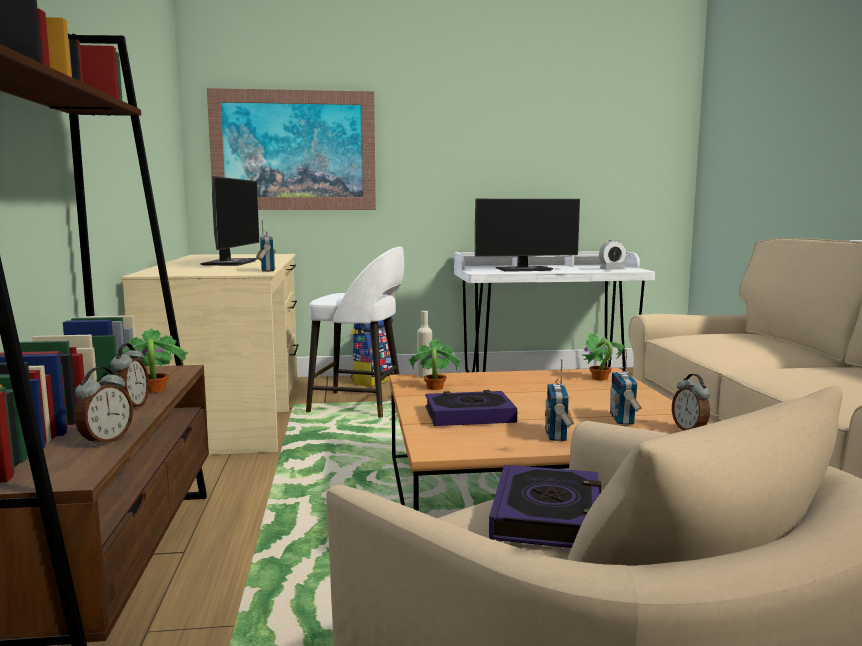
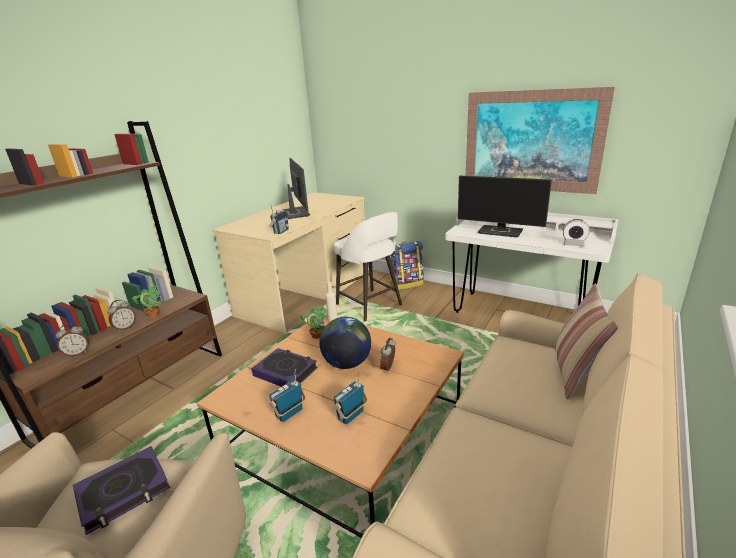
camera: 40 degrees right, 15 degrees up
(230, 263) = (295, 213): monitor -> monitor turned 60 degrees counterclockwise
(293, 150) = (366, 127): picture -> picture (531, 141)
(525, 395) = (347, 363): none -> globe
(599, 378) = (424, 361): potted plant -> none
(690, 430) = (368, 448): alarm clock -> alarm clock (389, 368)
(761, 336) = (574, 372): none -> pillow

